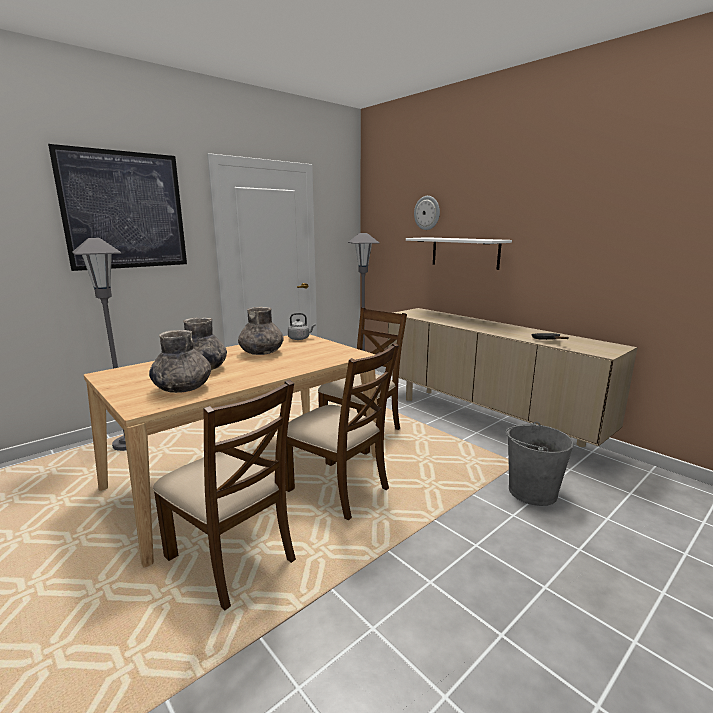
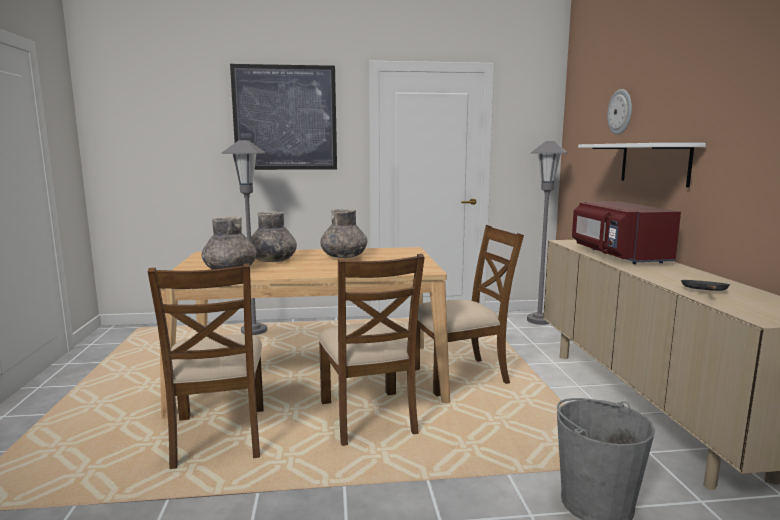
camera: 35 degrees right, 5 degrees down
(300, 338) = (404, 251): grey kettle -> none
(454, 320) = (617, 255): none -> red microwave

